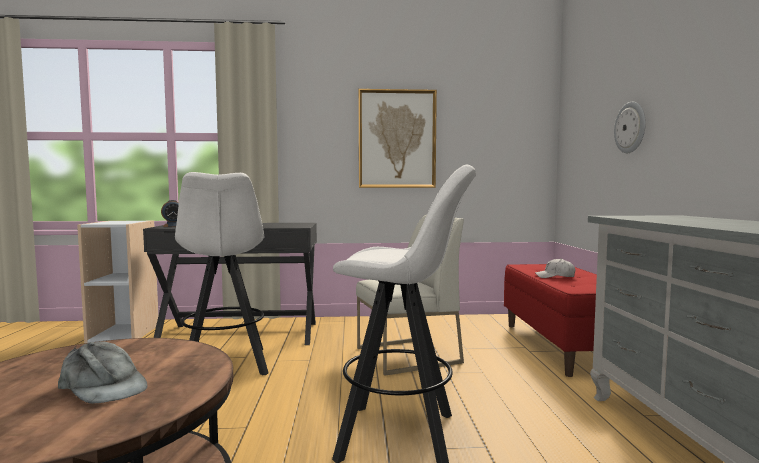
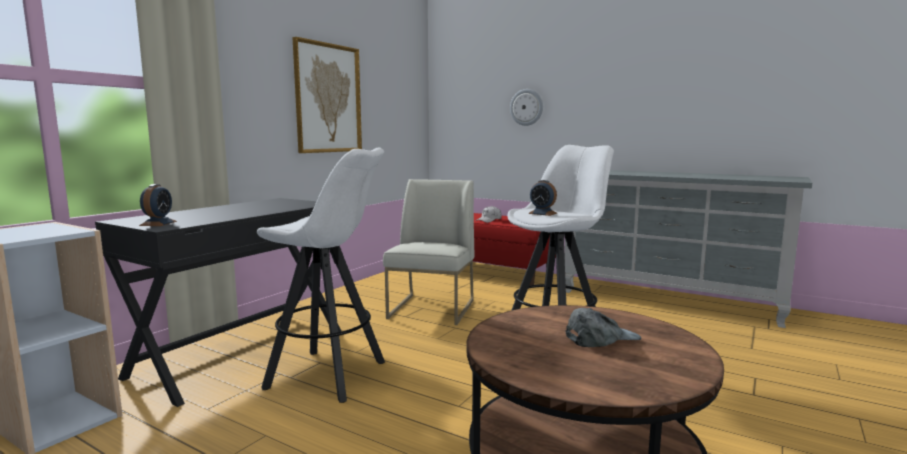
camera: 55 degrees left, 5 degrees up
(375, 253) = (542, 213): none -> alarm clock

